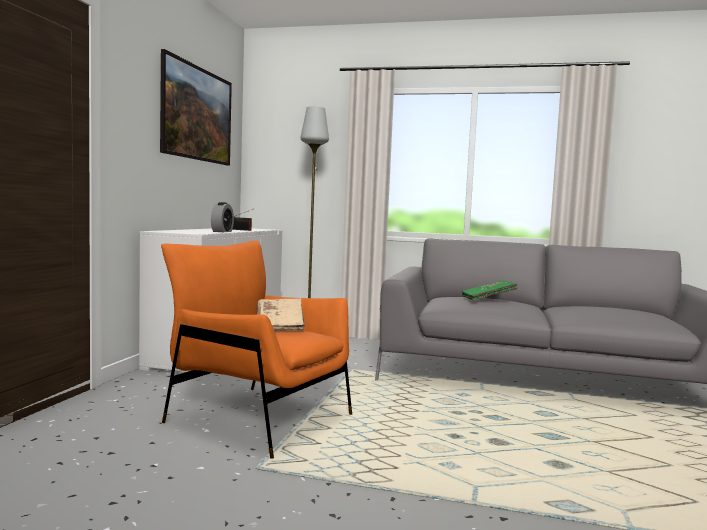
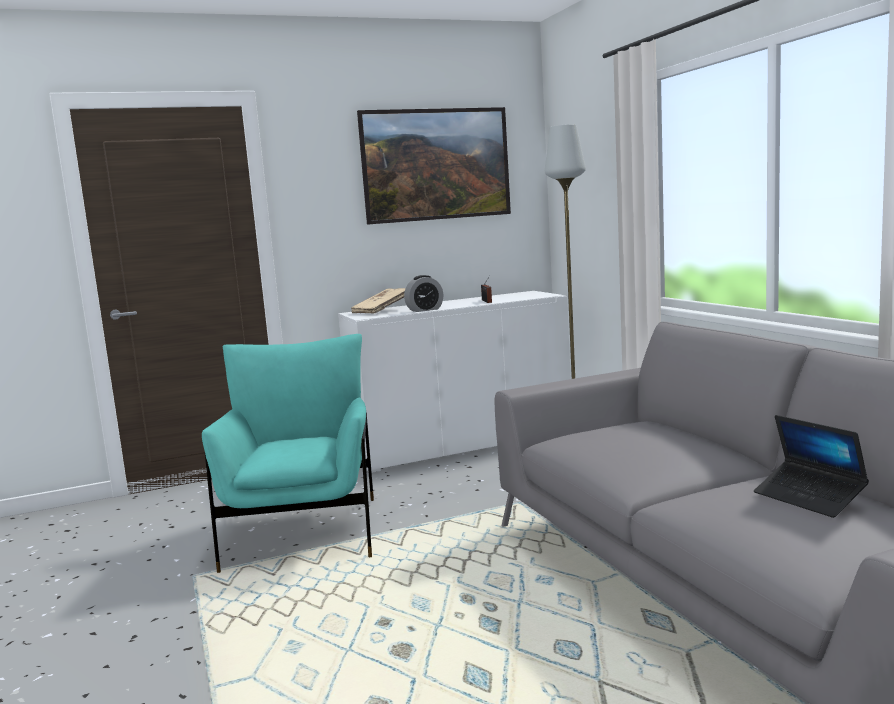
camera: 55 degrees right, 5 degrees up
(258, 418) = (303, 532): orange armchair -> turquoise armchair
(279, 326) = (315, 438): beige book -> beige book (382, 310)
(488, 299) = (643, 440): green book -> none
(607, 307) = (809, 497): none -> laptop

